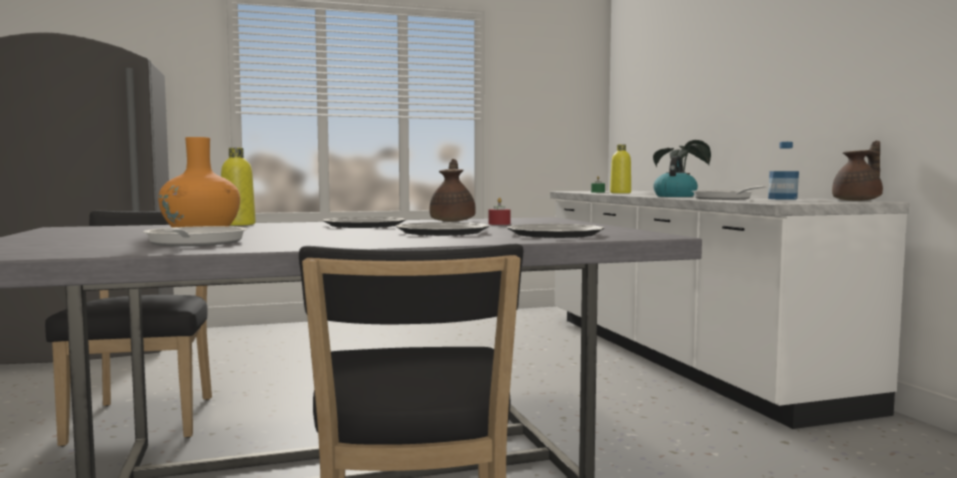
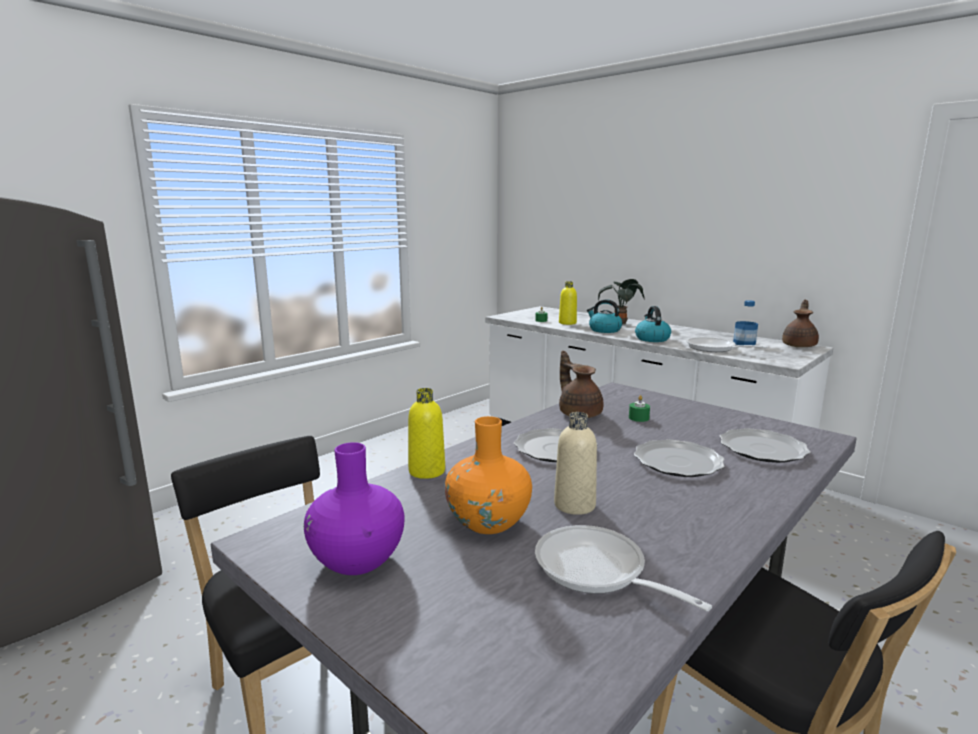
camera: 30 degrees left, 10 degrees up
(84, 233) = (357, 560): none -> purple vase
(281, 234) = (574, 505): none -> beige bottle
(499, 224) = (638, 418): red candle -> green candle
(643, 194) = (604, 330): none -> kettle

